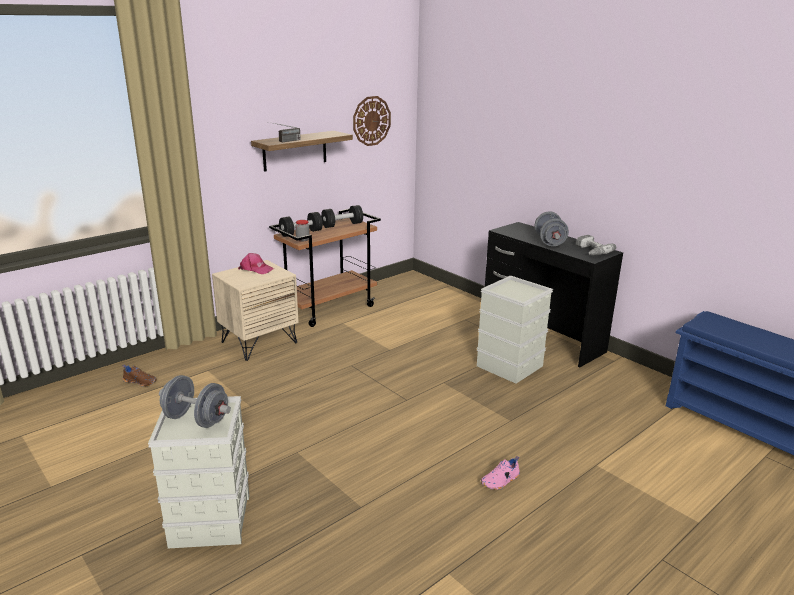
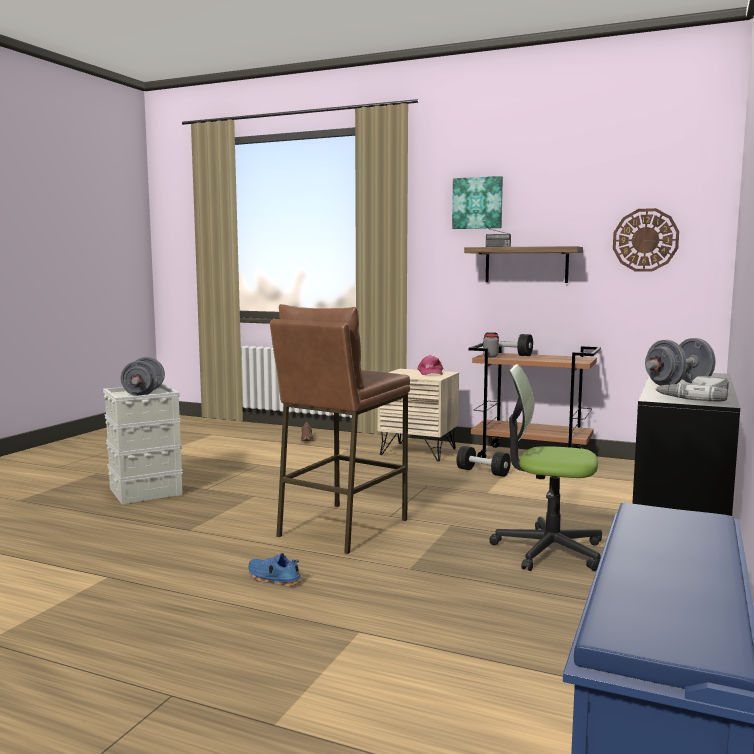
camera: 65 degrees right, 15 degrees down
(249, 96) = (477, 203): none -> picture
(342, 225) = (562, 358): black dumbbell -> black dumbbell (483, 472)
(415, 426) = (341, 527): none -> brown stool
(500, 481) = (273, 579): pink shoe -> blue shoe
(508, 366) = (548, 550): grey storage box -> office chair

